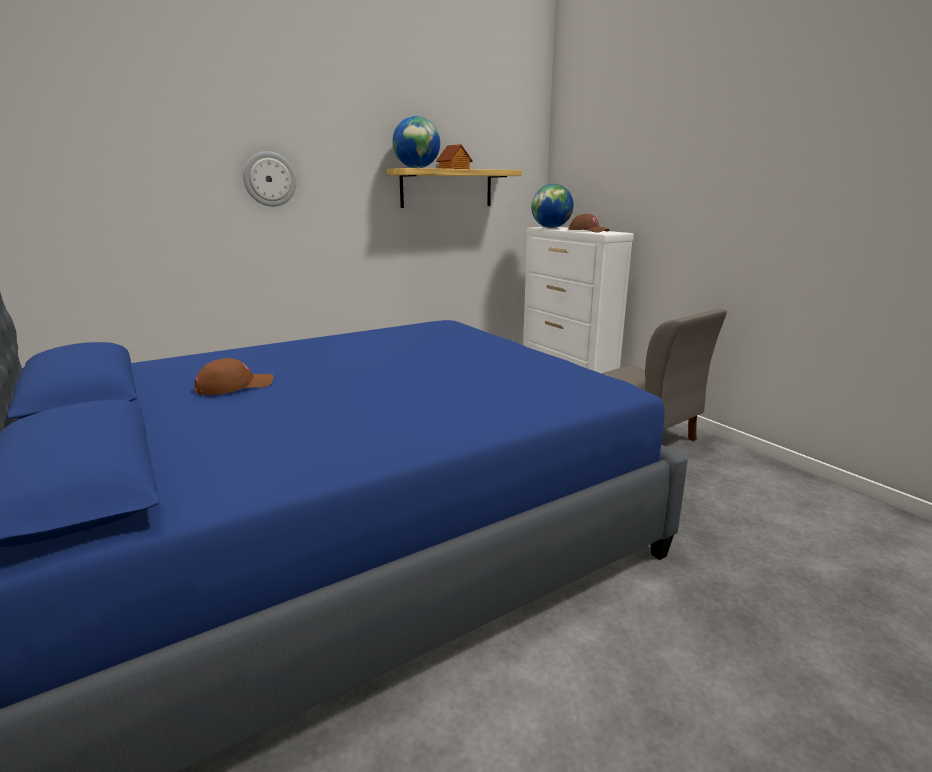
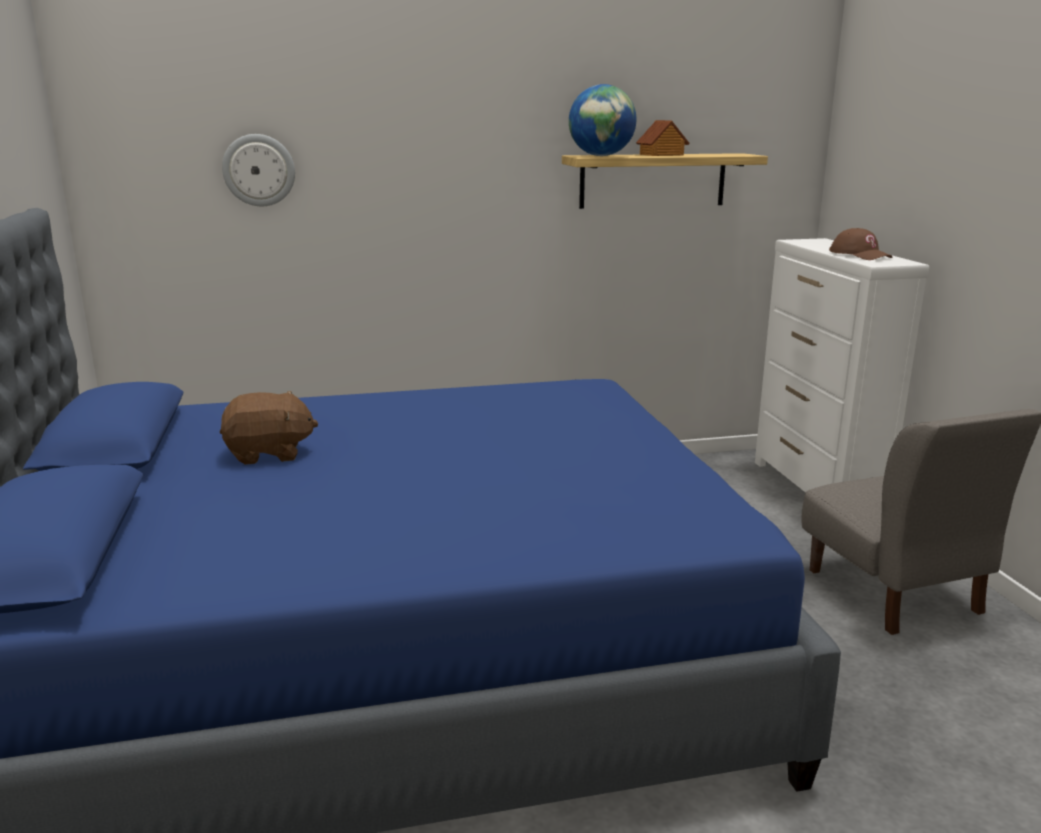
camera: 20 degrees right, 0 degrees up
(234, 386) = (269, 454): brown cap -> brown plush toy
(269, 179) = (400, 173): wall clock -> wall clock (259, 170)
(551, 228) = (812, 243): globe -> none

